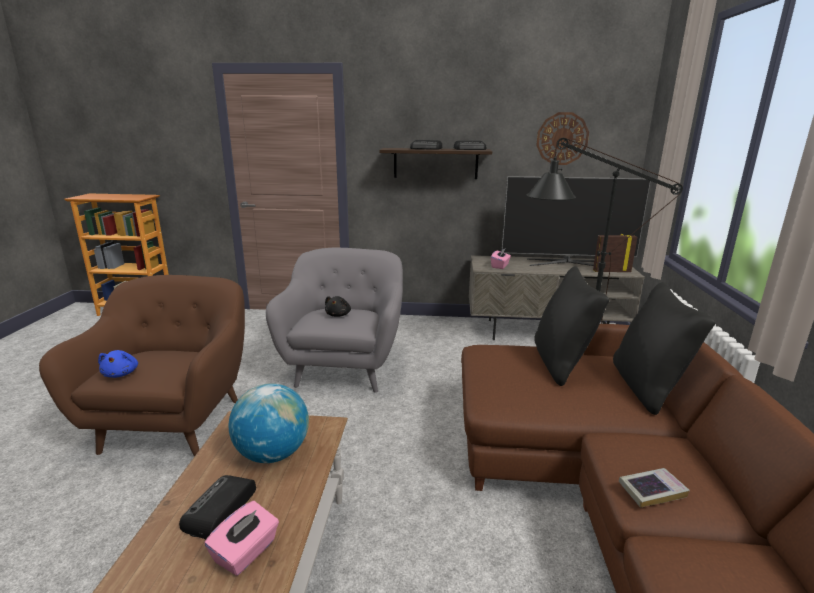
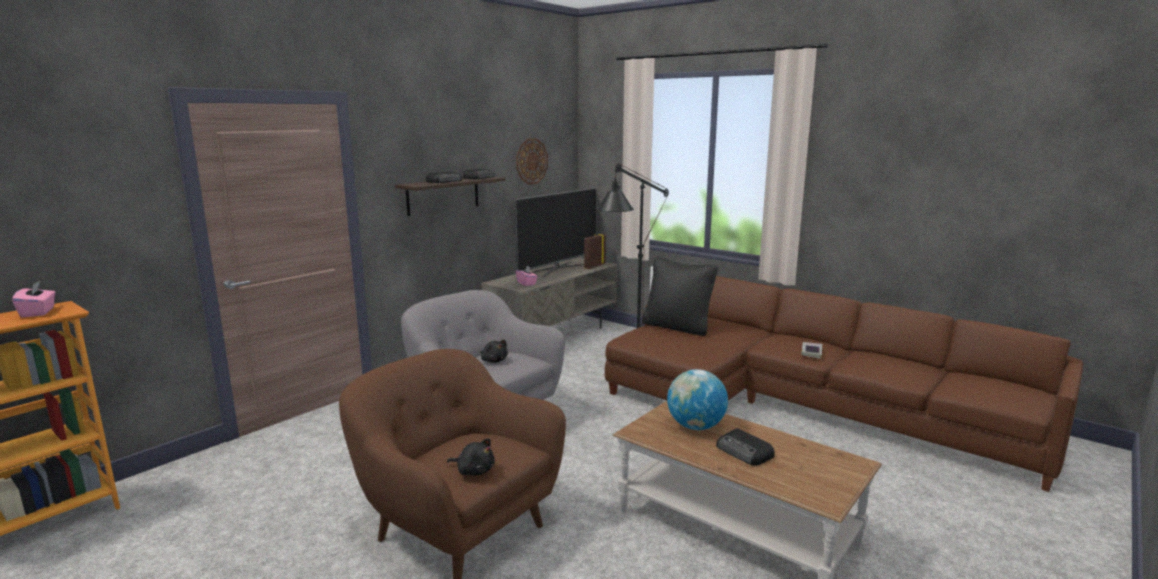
camera: 55 degrees left, 5 degrees down
(121, 373) = (474, 470): blue plush toy -> black plush toy
(246, 552) = (790, 450): pink tissue box -> pink tissue box (38, 312)
(647, 387) = (726, 321): black pillow -> none

